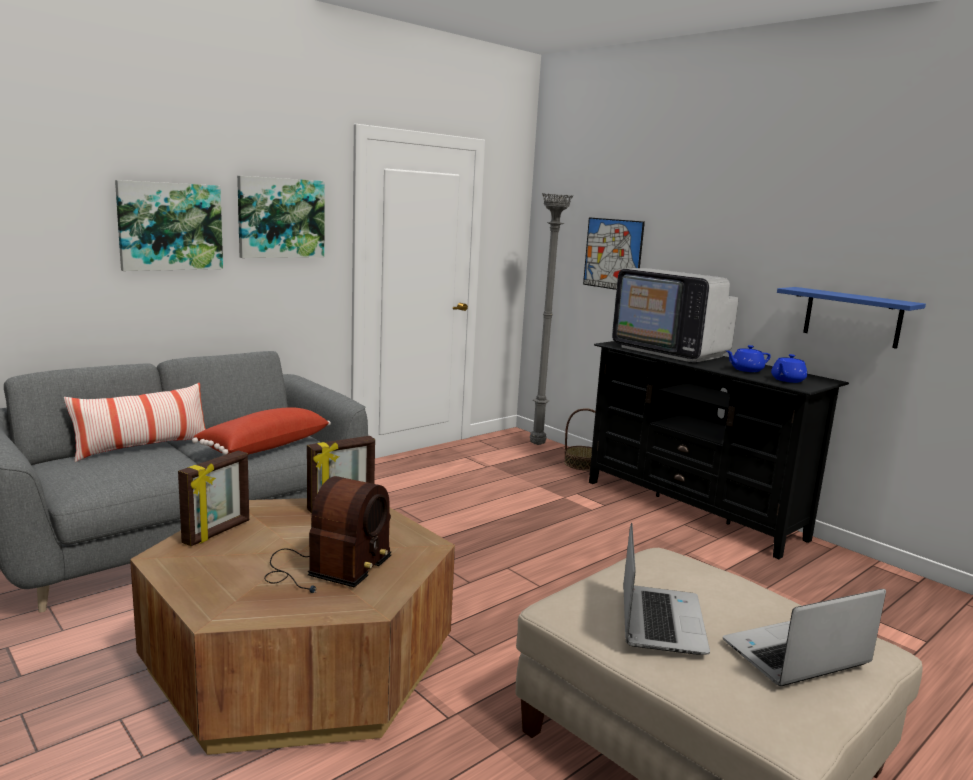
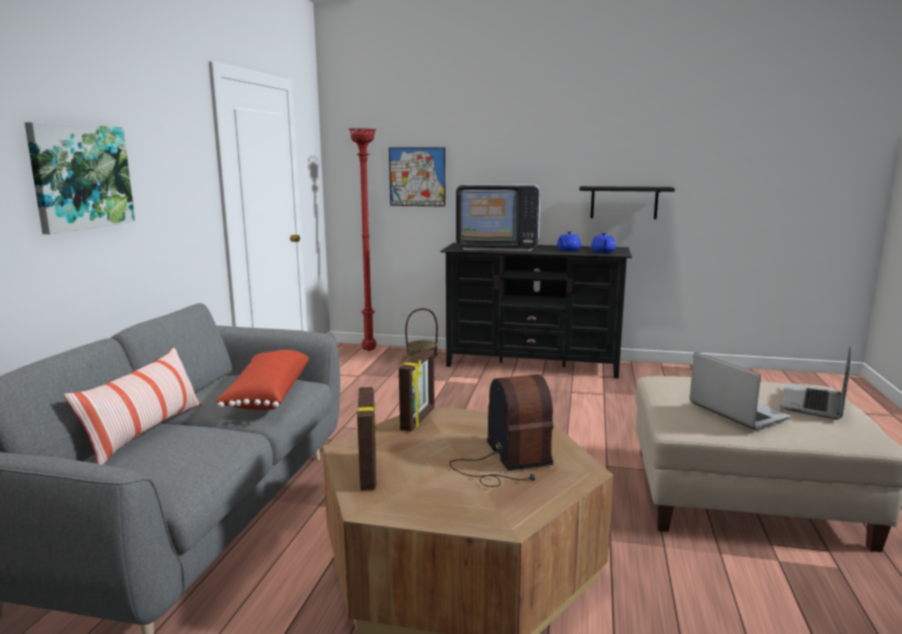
camera: 35 degrees left, 0 degrees up
(281, 218) = (169, 161): picture -> none
(538, 445) = (370, 350): grey floor lamp -> red floor lamp
(852, 317) = (624, 202): blue shelf -> black shelf

